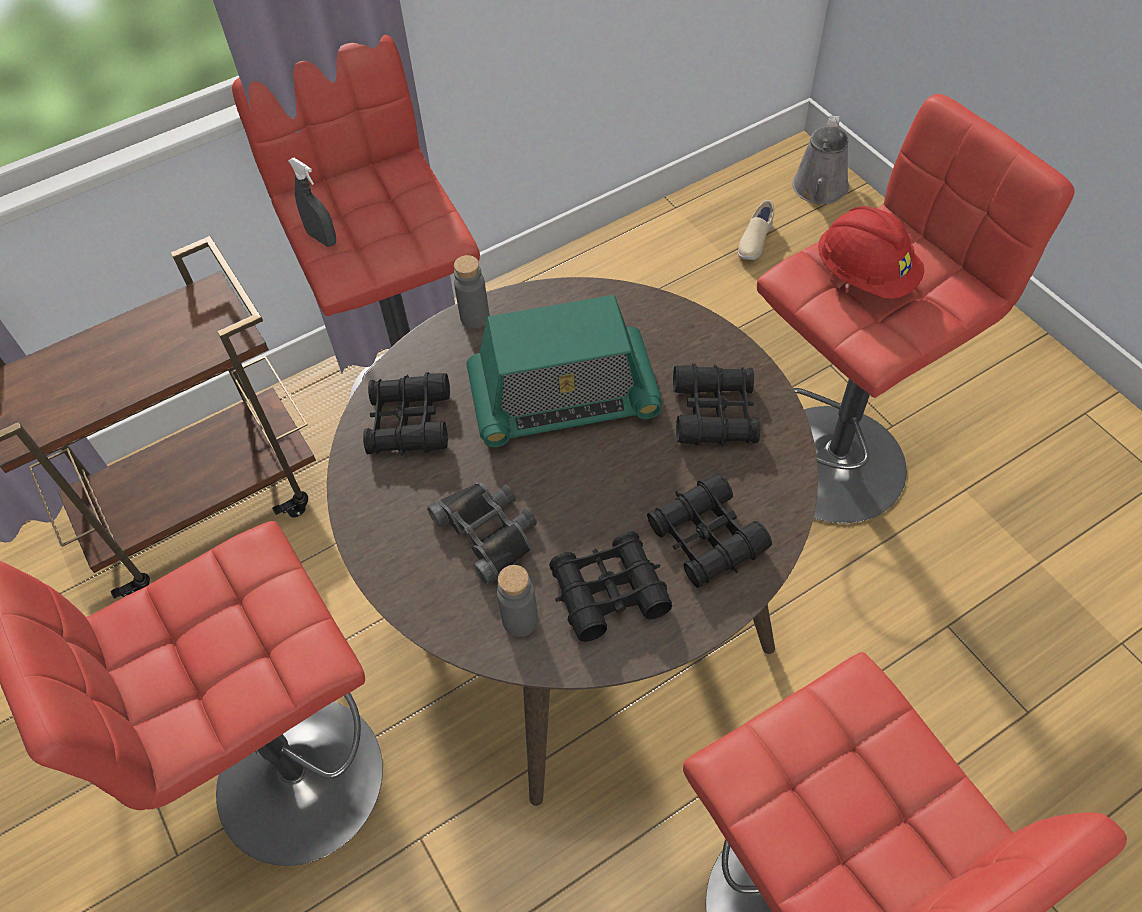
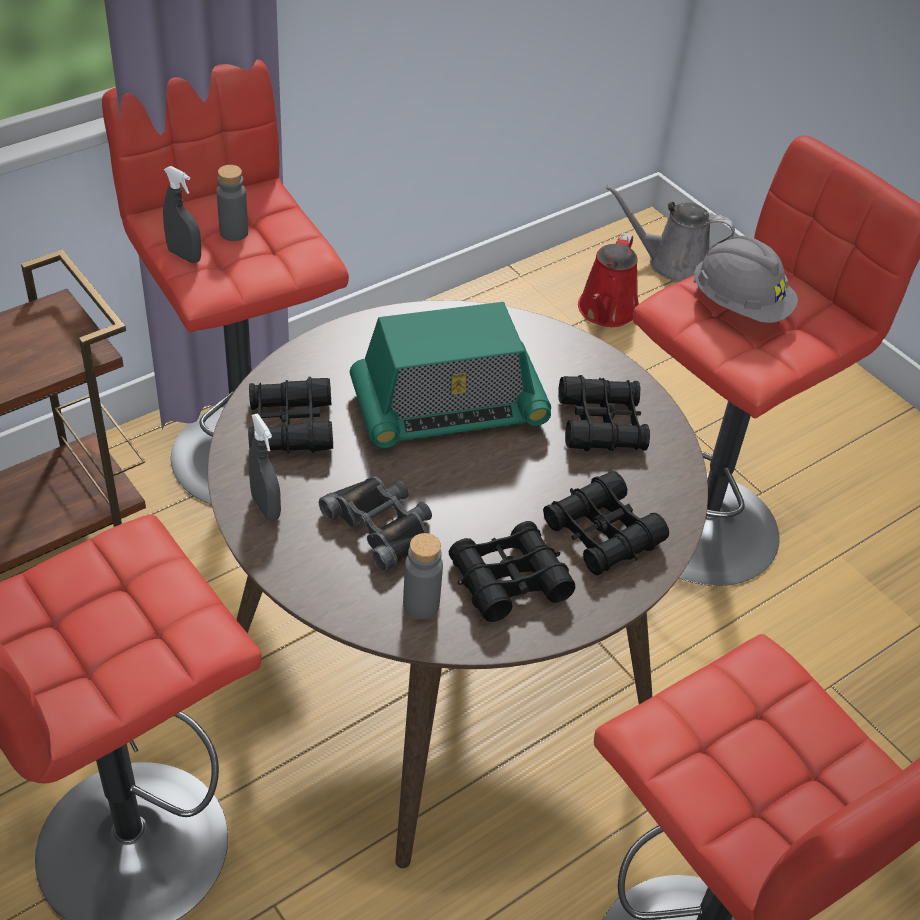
camera: 10 degrees left, 10 degrees down
(379, 512) = (266, 507): none -> grey spray bottle
(475, 317) = (350, 333): grey bottle -> grey bottle (234, 232)
(754, 242) = (606, 312): beige shoe -> red watering can
(819, 190) = (671, 264): grey watering can -> grey watering can turned 90 degrees clockwise
(865, 275) = (740, 305): red hard hat -> grey hard hat

